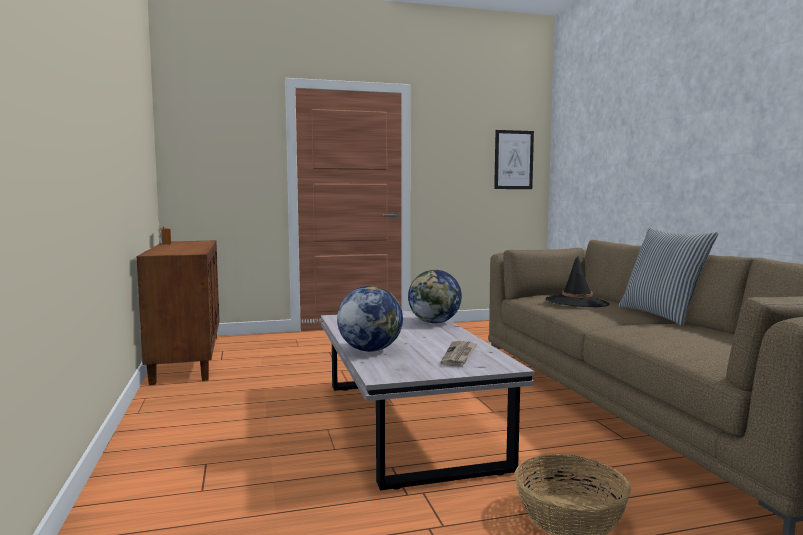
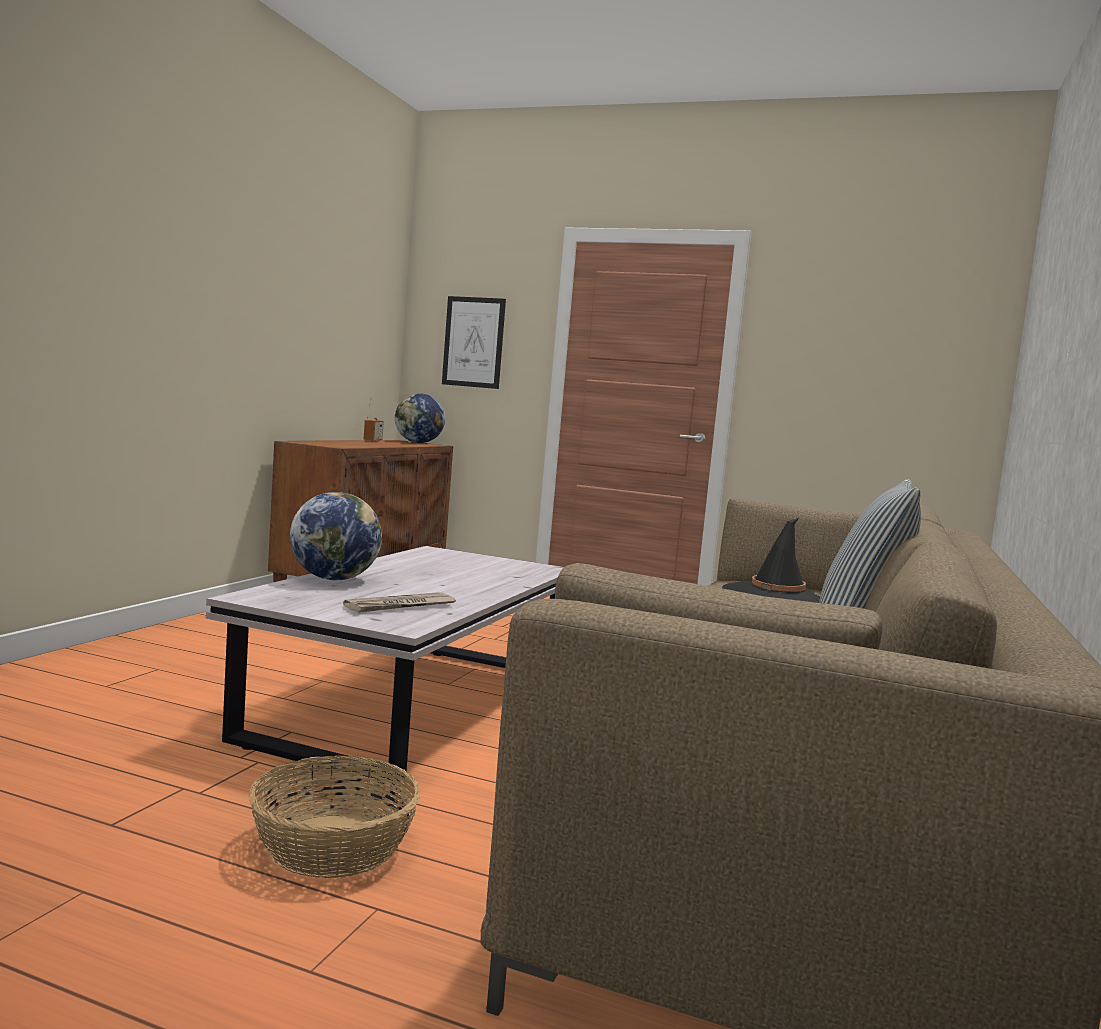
camera: 35 degrees right, 0 degrees up
(435, 322) = (517, 578): globe -> globe (418, 443)
(513, 160) = (934, 361): picture -> picture (473, 342)

